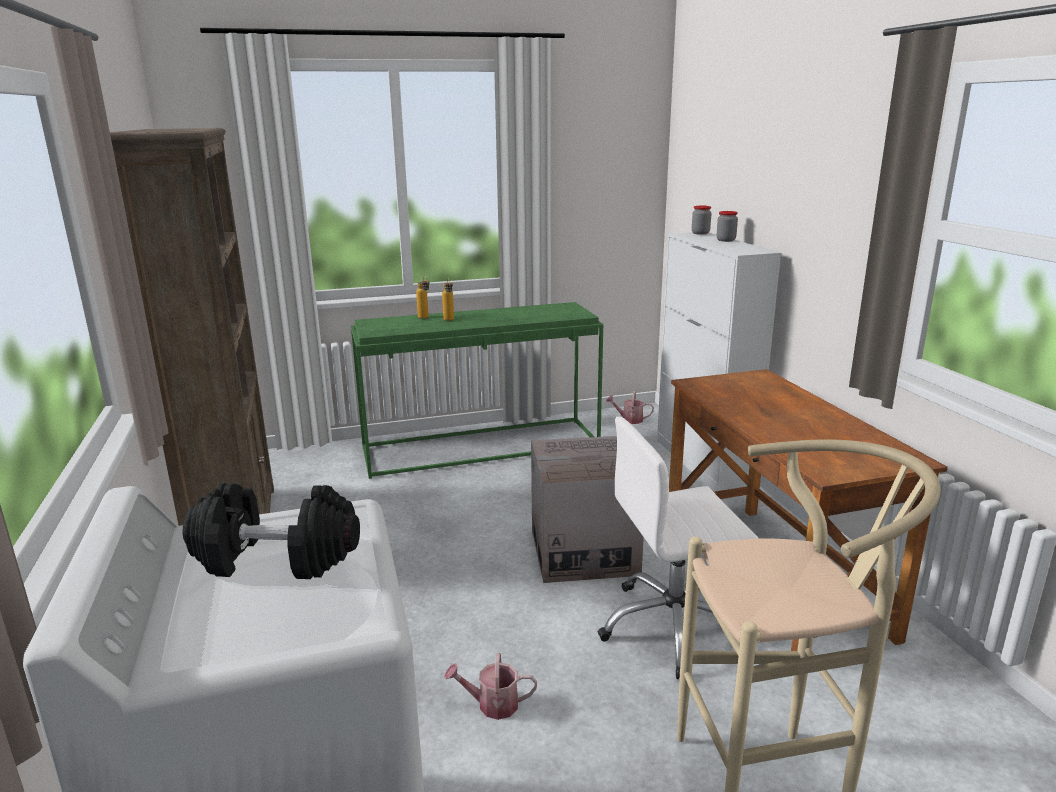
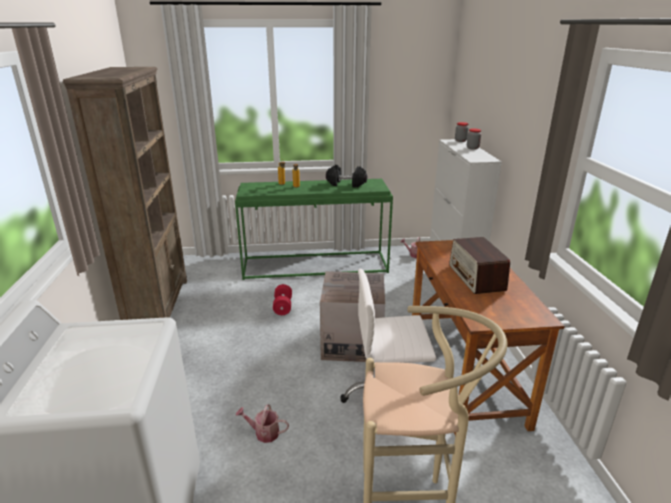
camera: 10 degrees right, 5 degrees up
(276, 559) = (98, 352): black dumbbell -> black dumbbell (346, 184)
(451, 512) = (283, 307): none -> red dumbbell
(788, 418) = (476, 278): none -> radio

